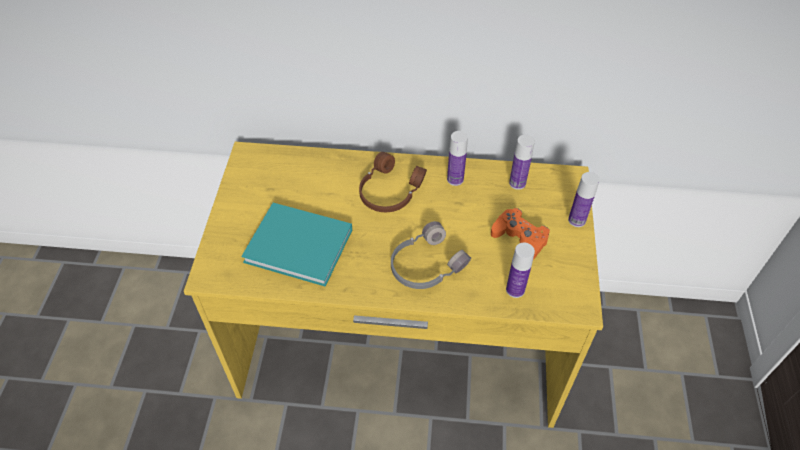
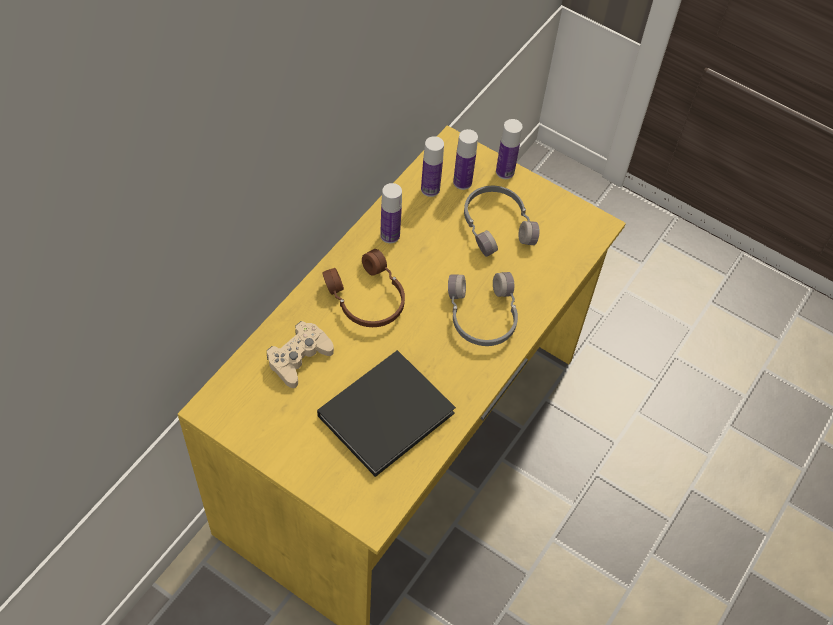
camera: 65 degrees left, 5 degrees up
(301, 247) = (389, 412): turquoise book -> black book
(314, 178) = (299, 358): none -> beige game controller
(515, 290) = (552, 262): bottle -> bottle (462, 182)
(520, 238) = (497, 225): orange game controller -> grey headphones

